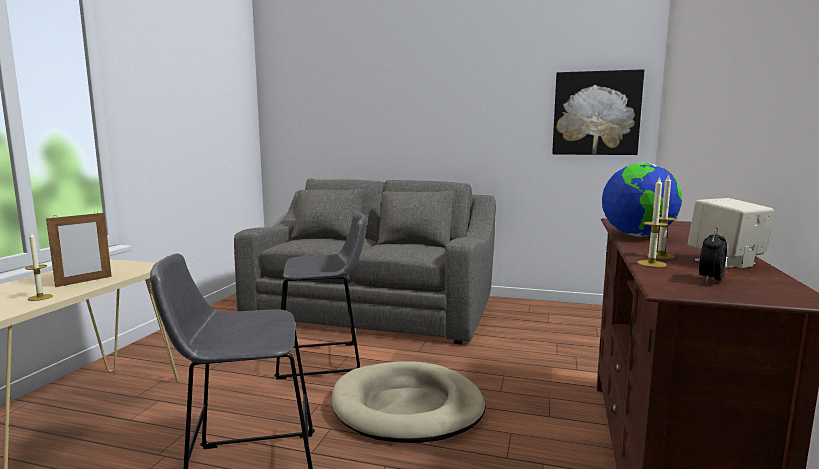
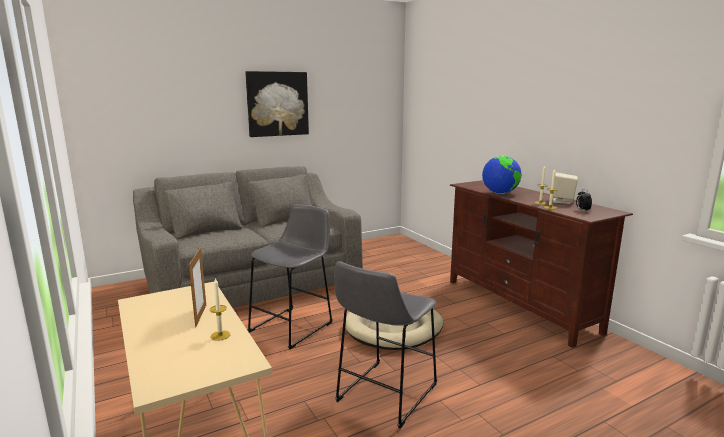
camera: 45 degrees left, 5 degrees up
(596, 113) = (370, 108): picture -> picture (277, 104)

